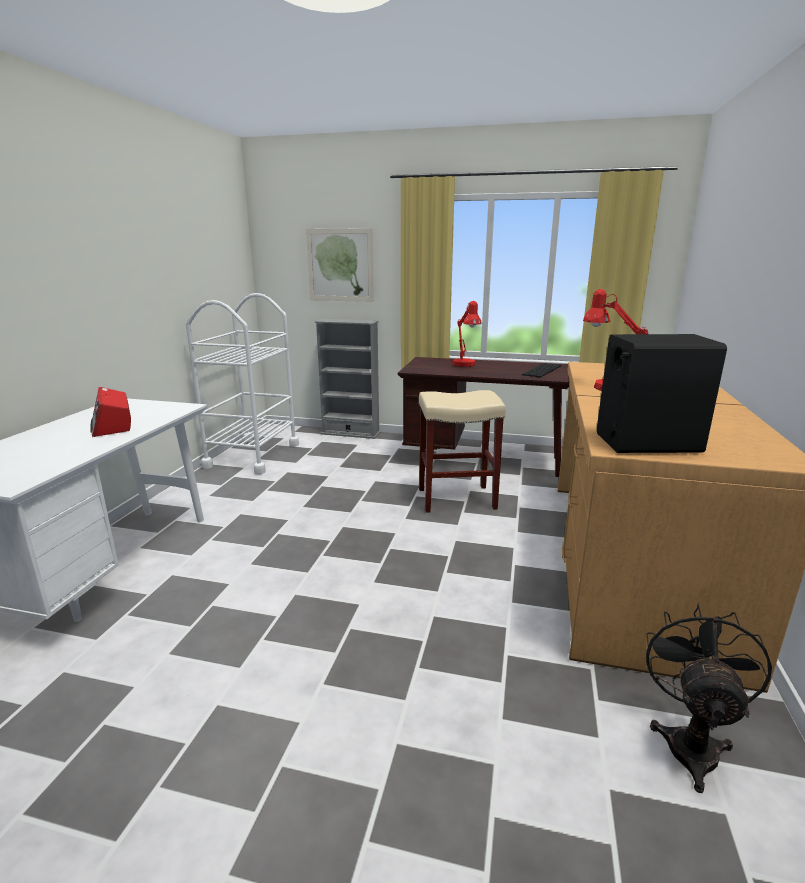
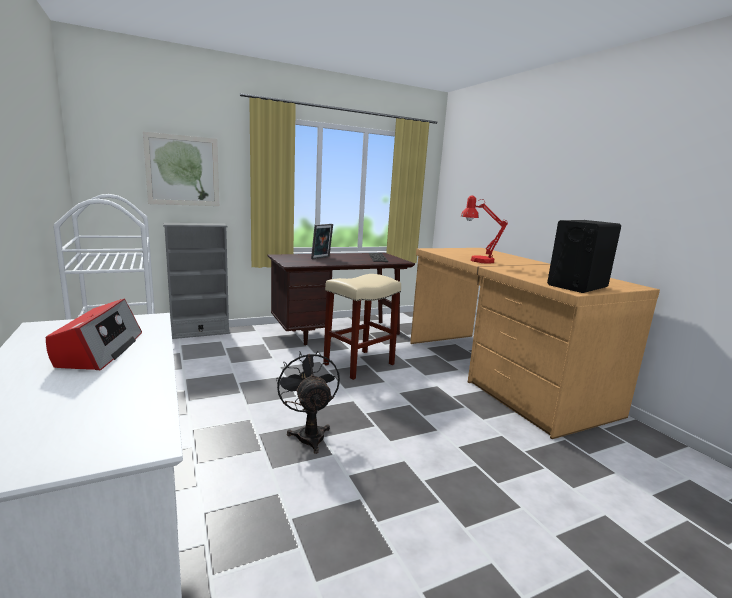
camera: 40 degrees left, 5 degrees down
(112, 424) = (99, 350): radio -> radio turned 120 degrees counterclockwise
(465, 365) = (321, 258): red table lamp -> picture frame
(690, 742) = (640, 454): black fan -> black fan (309, 434)

